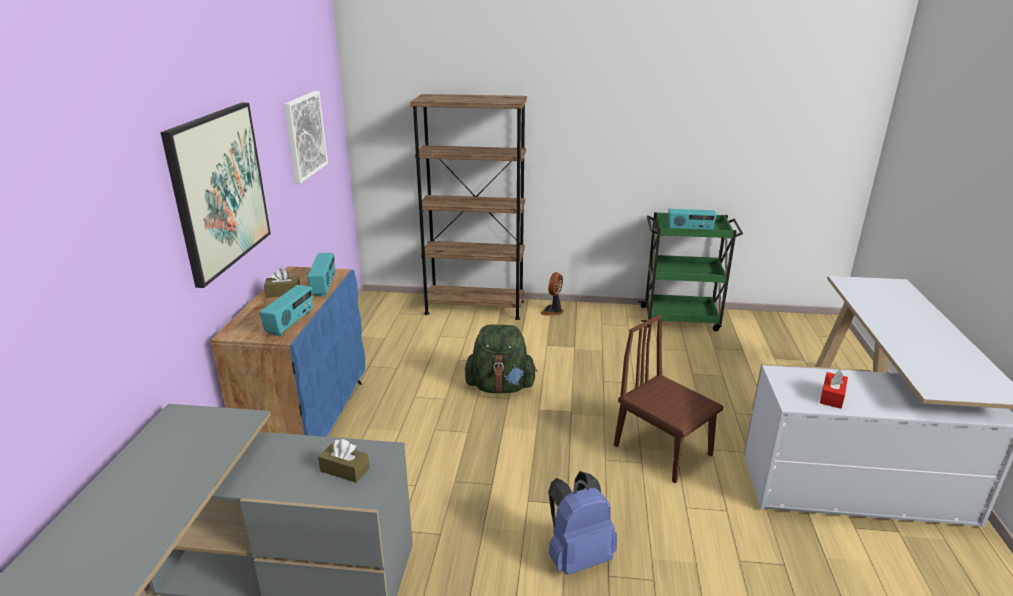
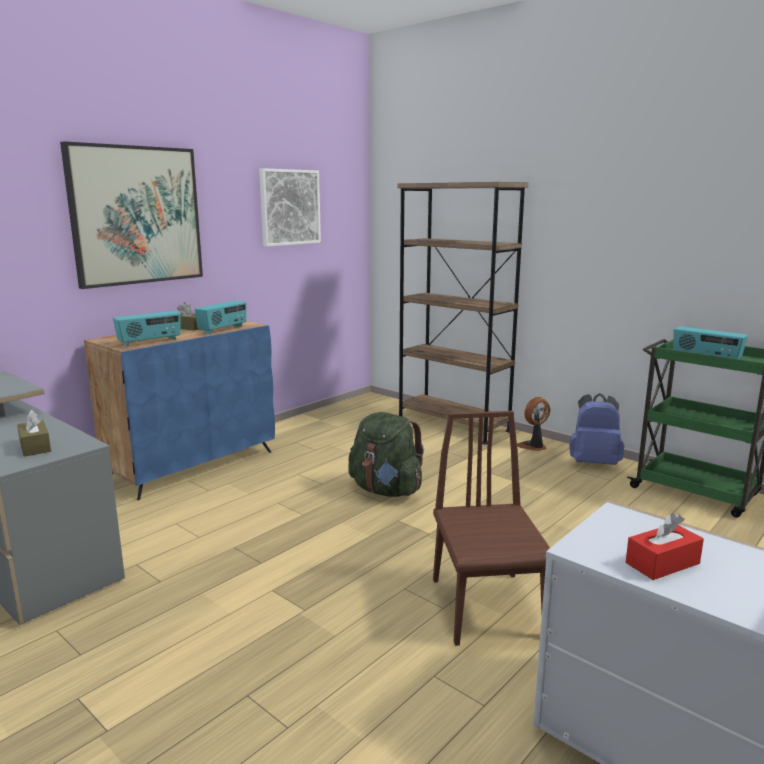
camera: 35 degrees right, 10 degrees down
(577, 556) = (244, 660): blue backpack -> blue backpack (594, 463)

